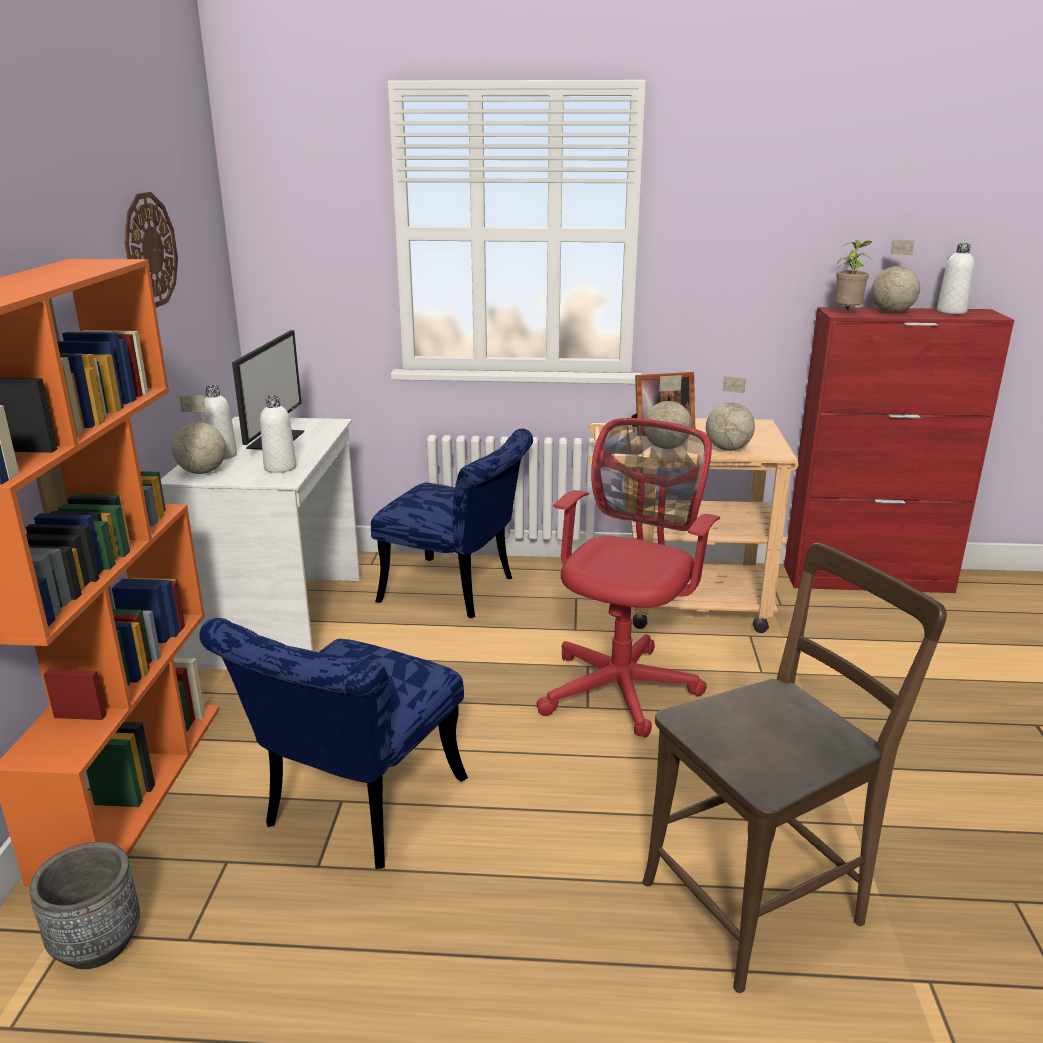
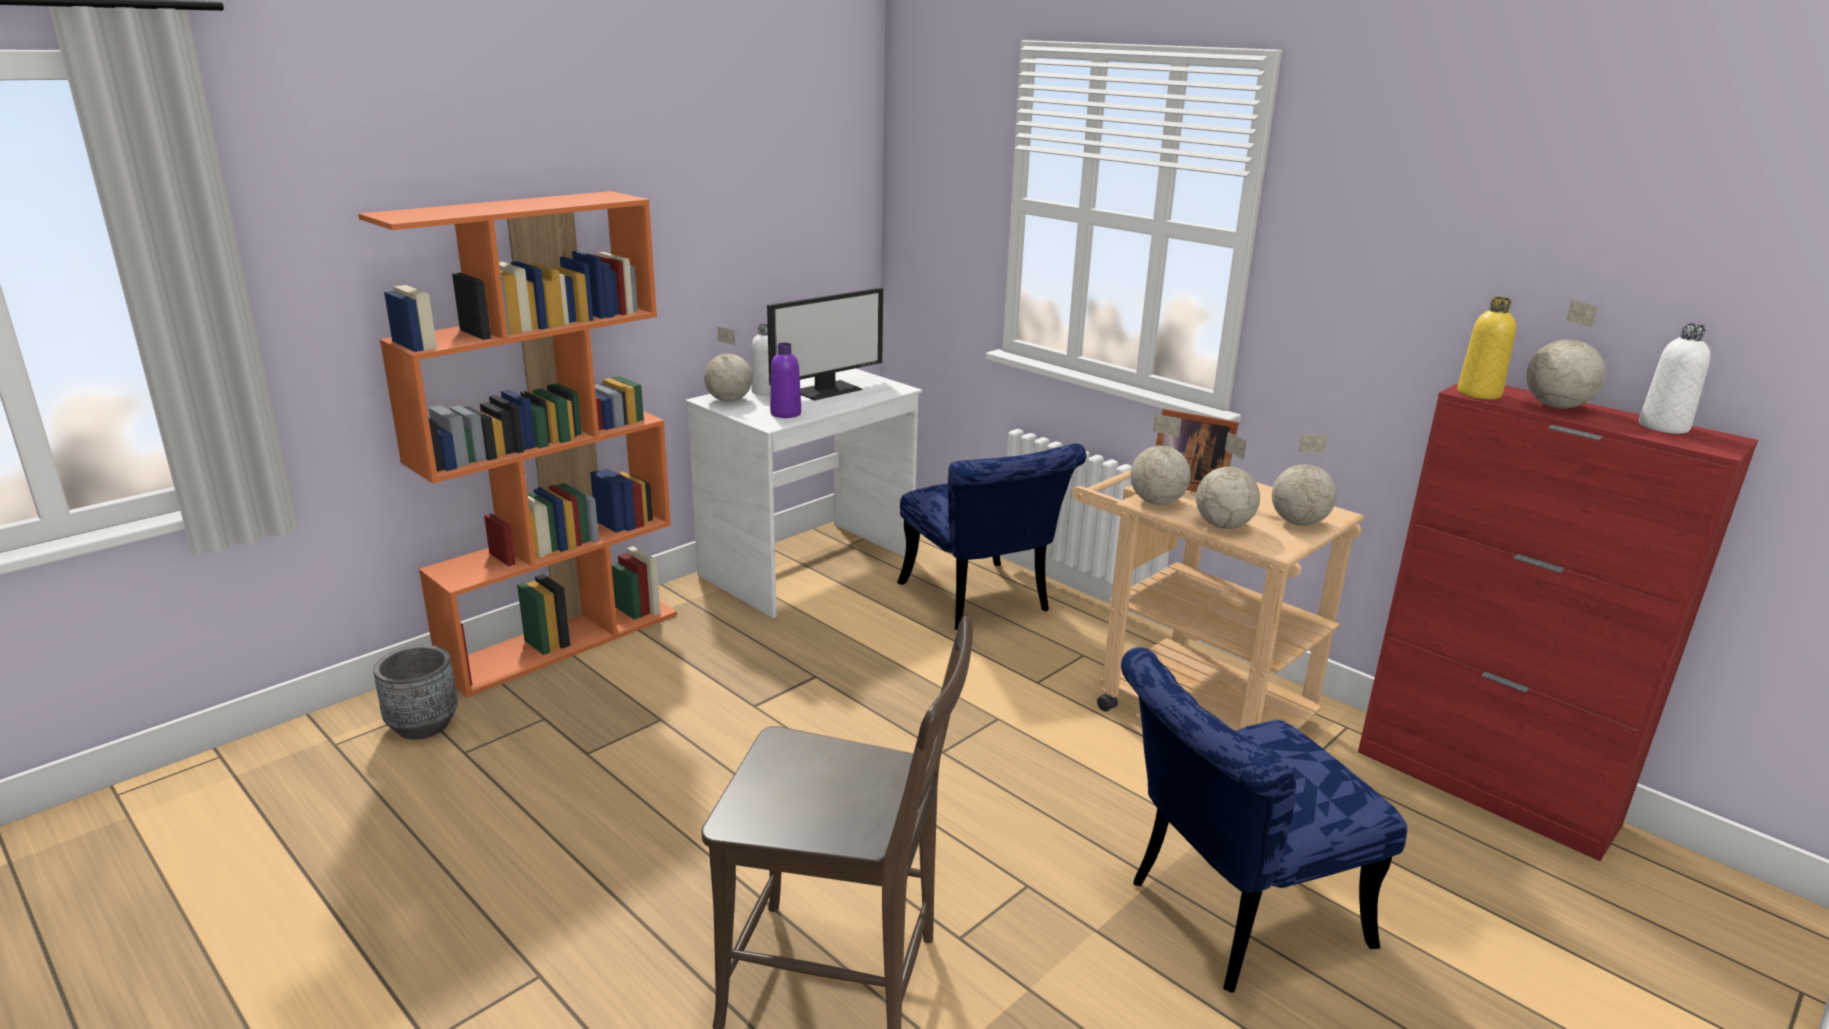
camera: 40 degrees right, 0 degrees up
(150, 250) = (740, 192): wall clock -> none
(280, 468) = (785, 413): white bottle -> purple bottle
(353, 811) = (657, 731): blue chair -> blue chair (1229, 915)
(622, 686) = (1003, 751): red office chair -> none
(758, 434) = (1299, 523): none -> globe
(847, 313) = (1479, 393): potted plant -> yellow bottle

